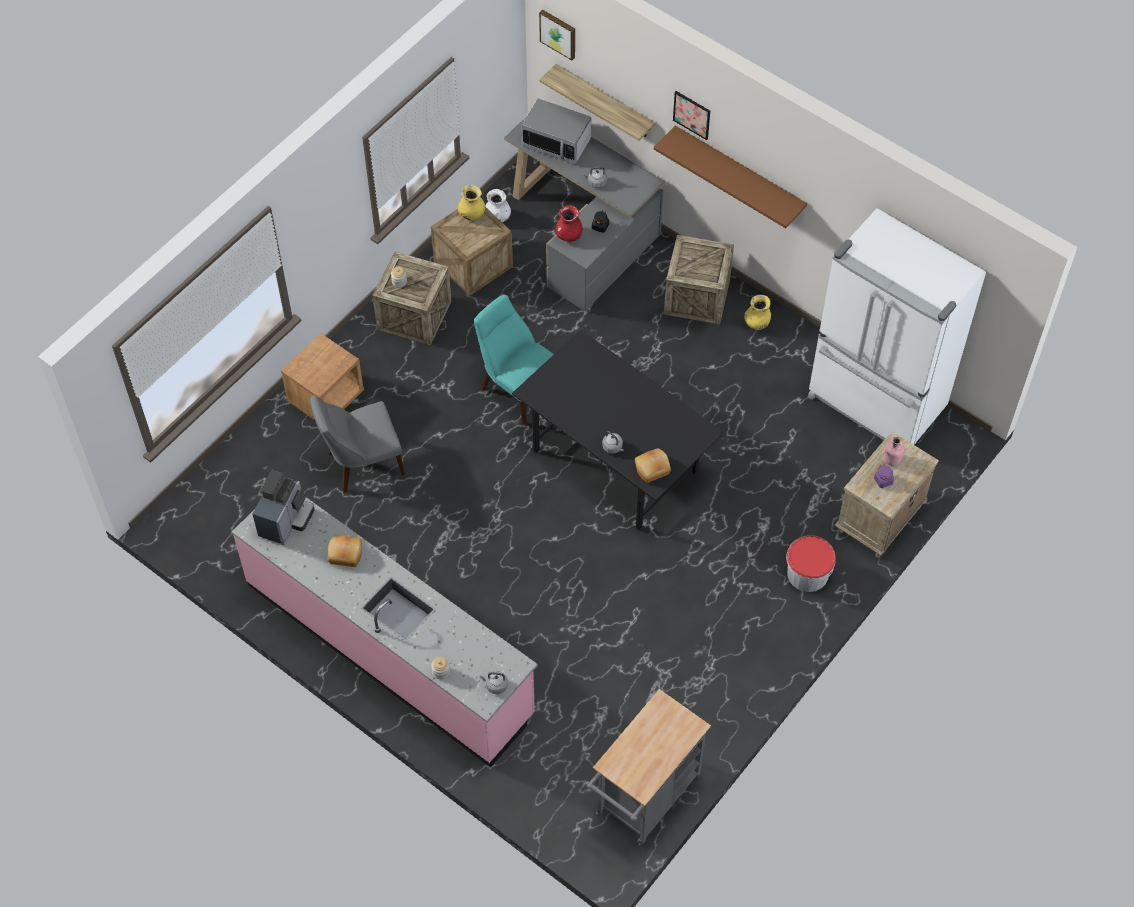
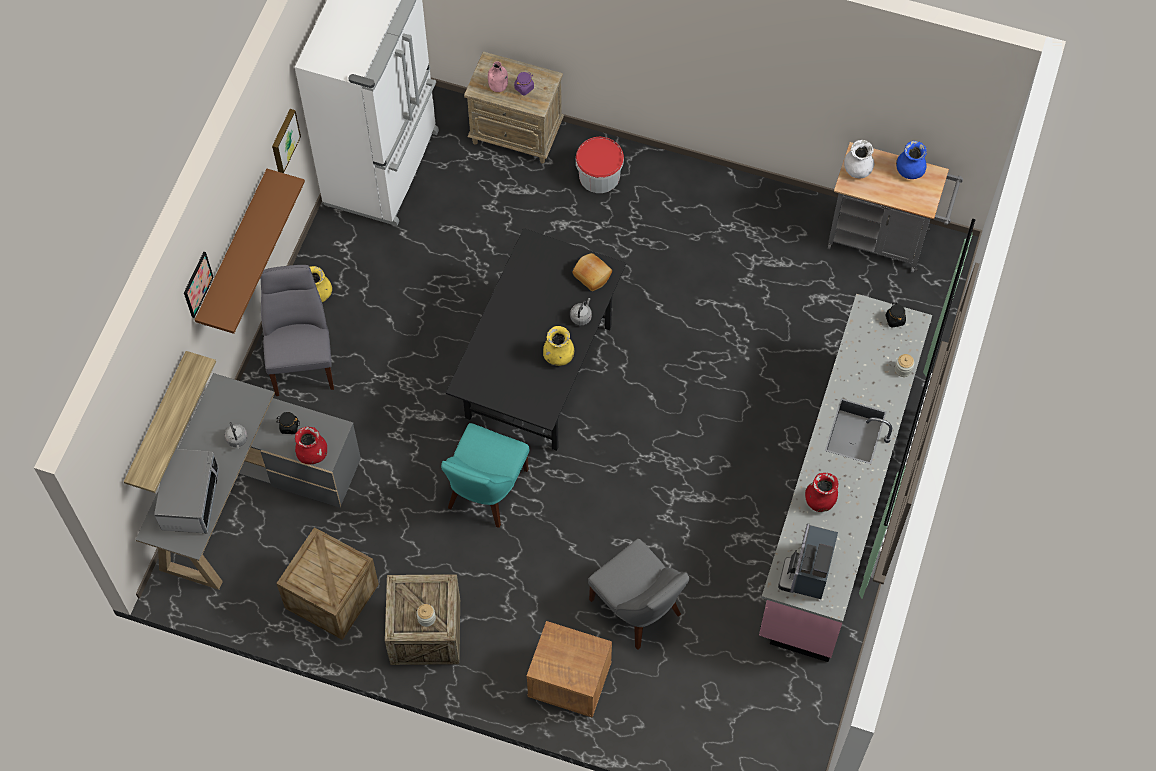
camera: 110 degrees left, 5 degrees up
(286, 520) = (806, 573): coffee machine -> coffee machine turned 75 degrees counterclockwise
(345, 555) = (820, 500): bread -> red vase
(472, 214) = (302, 577): yellow vase -> yellow vase (558, 356)
(495, 685) = (895, 319): grey kettle -> black jar
(498, 217) = (255, 594): white vase -> white vase (857, 170)
(558, 33) = (114, 453): picture -> picture (284, 140)
(655, 767) = (909, 171): none -> blue vase
(697, 296) = (302, 359): crate -> grey chair

